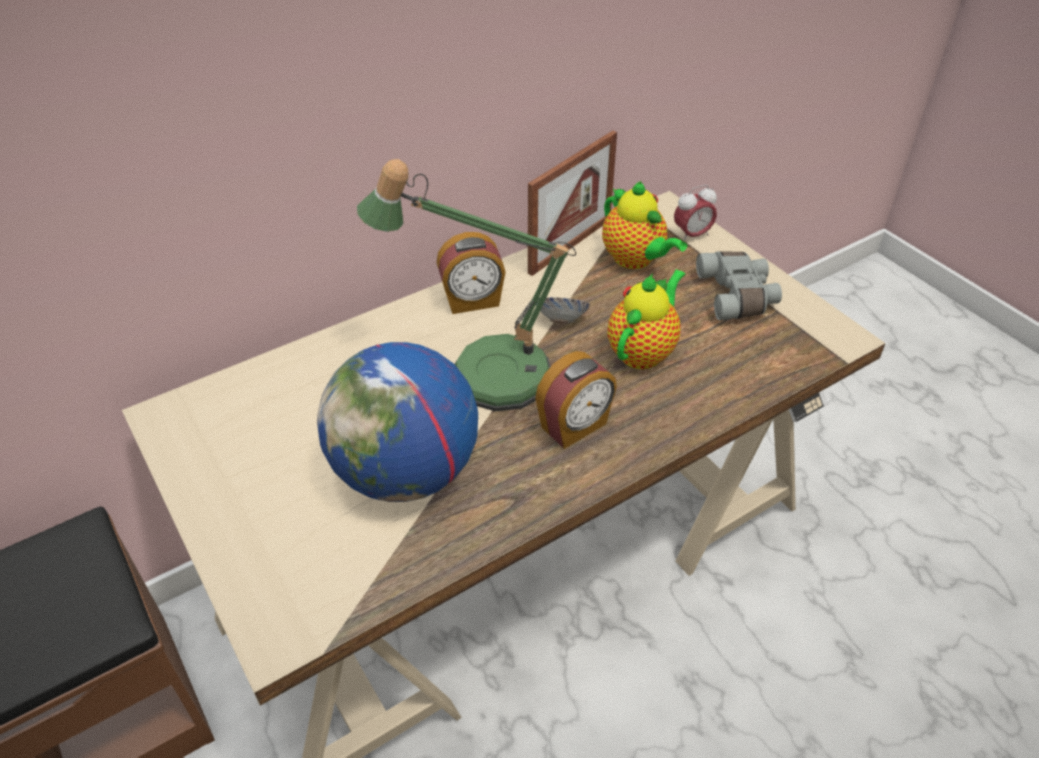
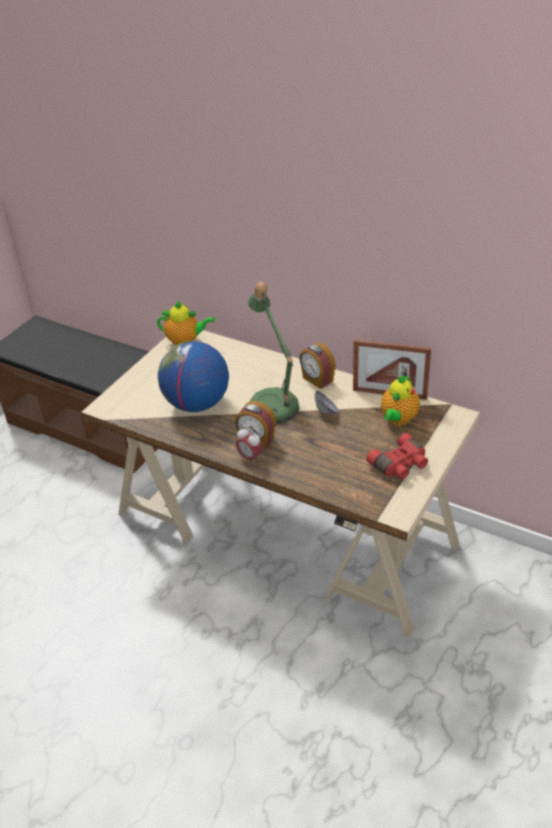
camera: 65 degrees right, 5 degrees down
(643, 351) = (325, 445): teapot -> teapot (186, 341)
(692, 235) = (441, 433): alarm clock -> alarm clock (250, 458)
(738, 295) = (400, 465): grey binoculars -> red binoculars

